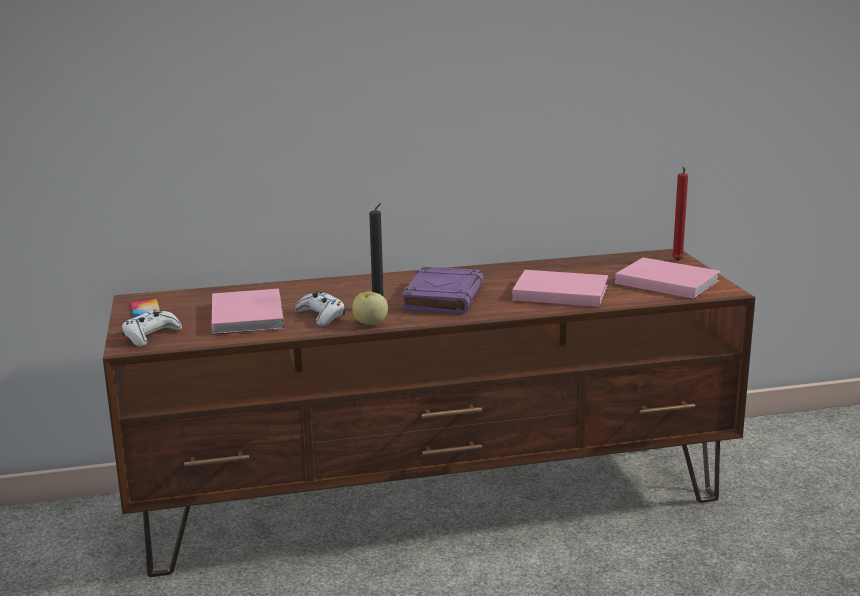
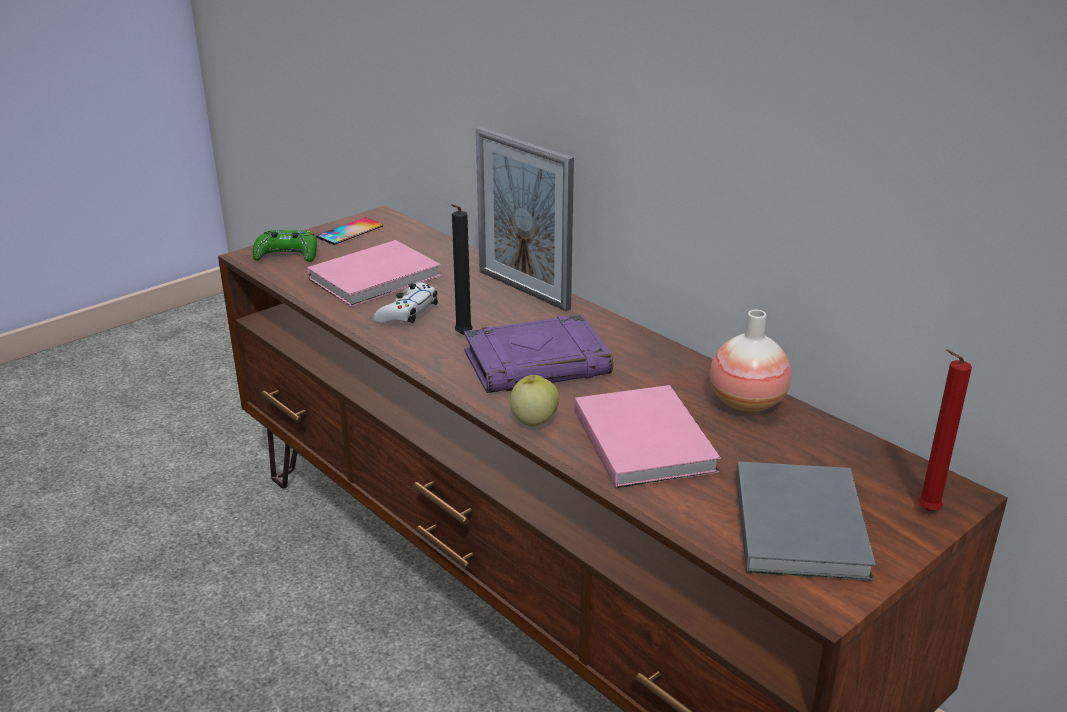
camera: 60 degrees right, 10 degrees up
(151, 335) = (287, 254): white game controller -> green game controller
(338, 283) = (523, 290): none -> picture frame
(370, 323) = (406, 346): apple -> apple (533, 421)
(548, 267) = (746, 403): none -> vase
(665, 281) = (801, 522): pink book -> grey book

